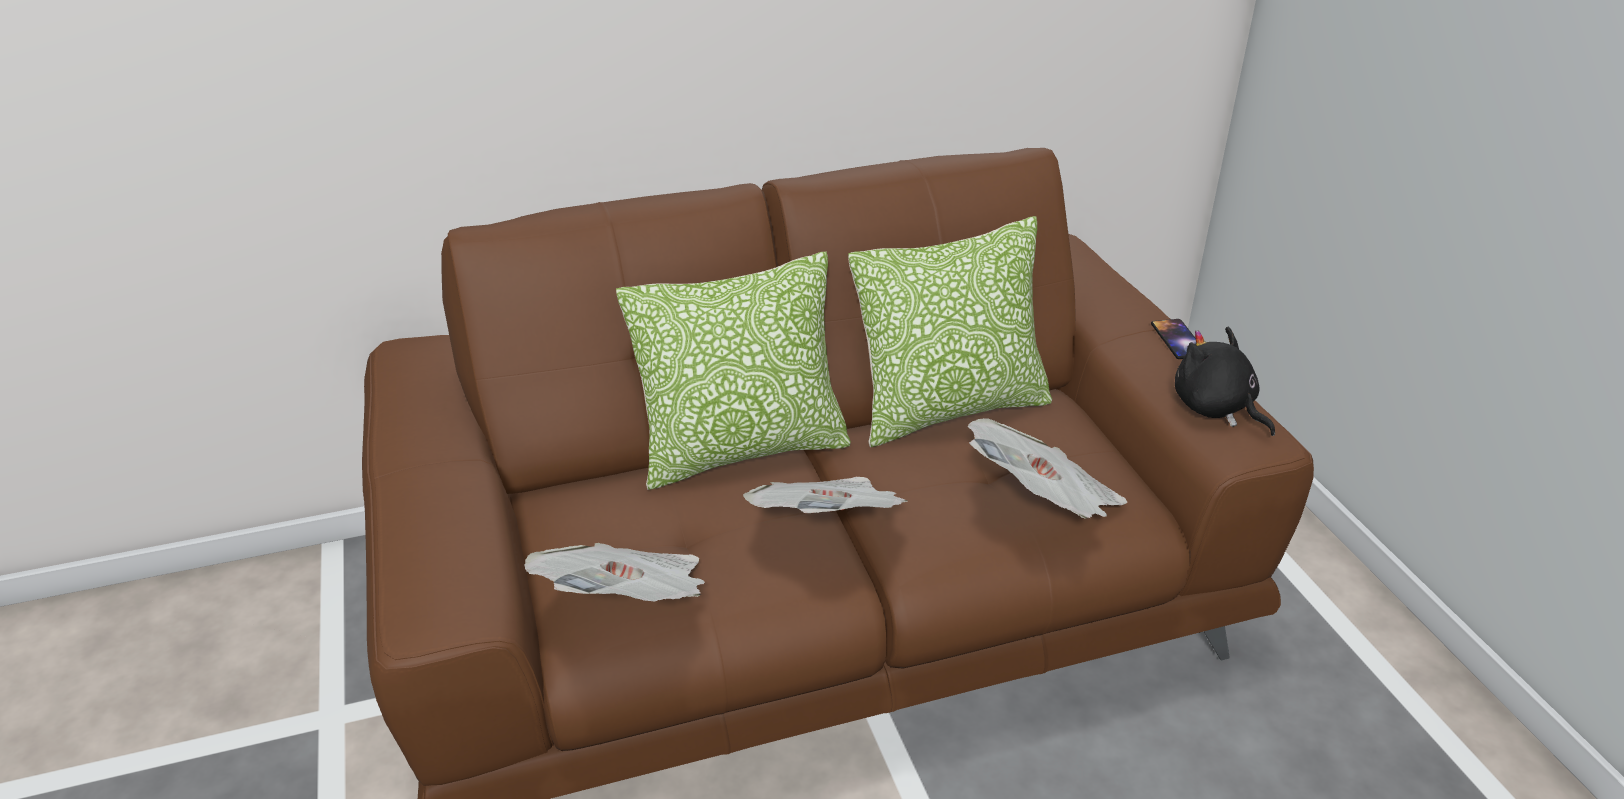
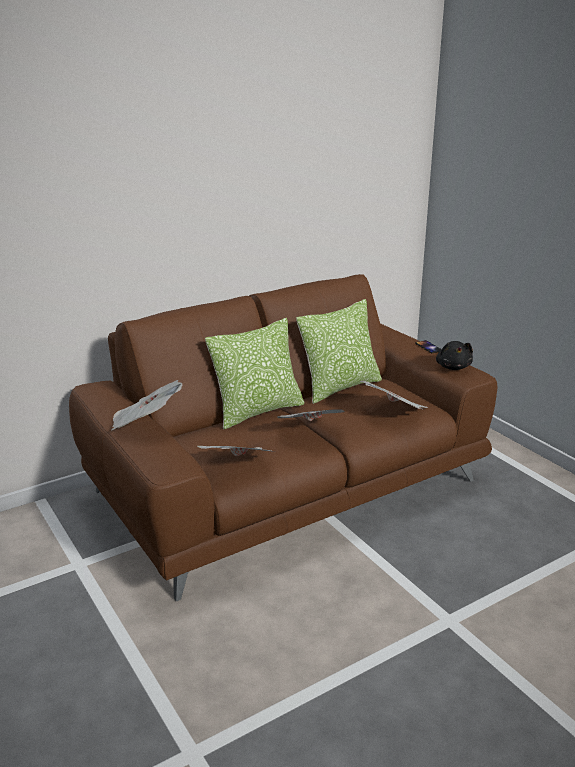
camera: 15 degrees left, 10 degrees down
(457, 469) = (146, 423): none -> newspaper
(1215, 408) = (453, 367): black plush toy -> black plush toy turned 135 degrees counterclockwise

